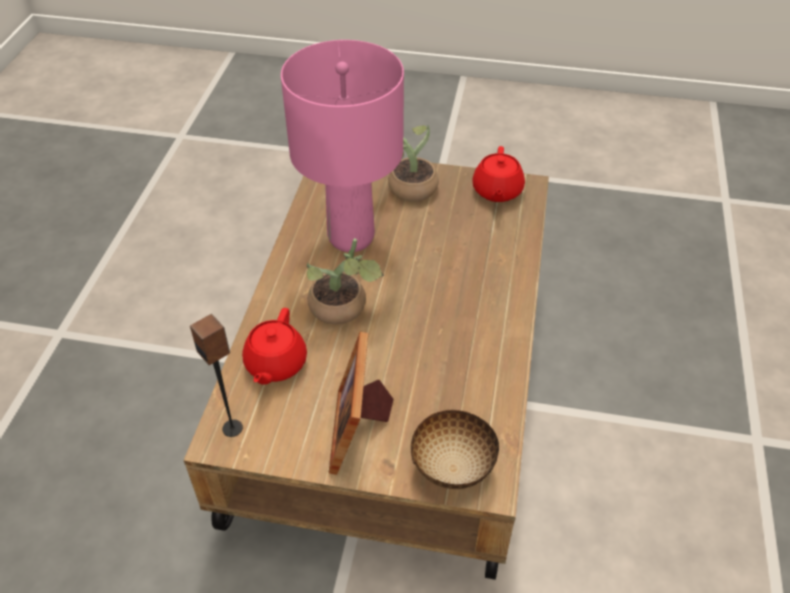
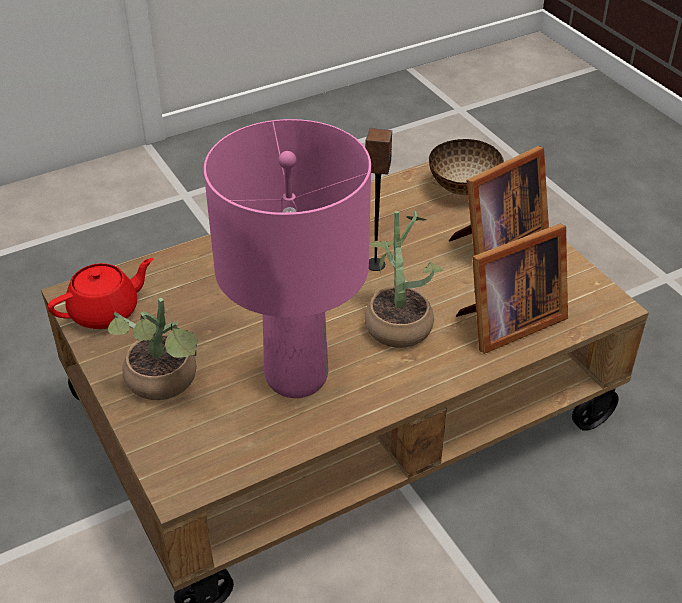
camera: 130 degrees left, 5 degrees down
(233, 428) = (589, 305): speaker -> speaker (375, 264)
(275, 364) = (506, 323): red teapot -> picture frame

